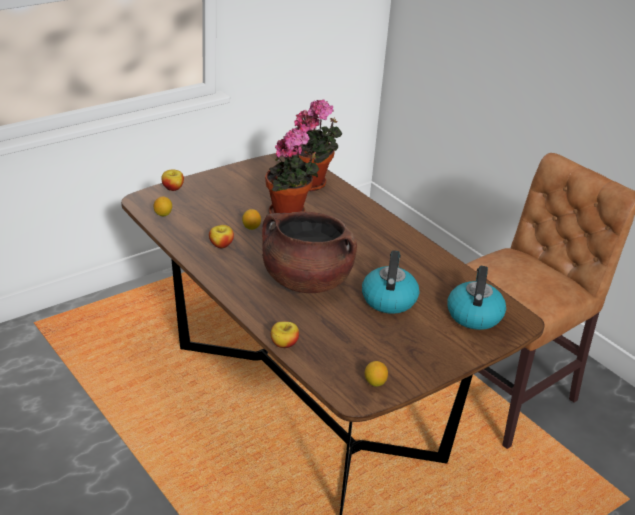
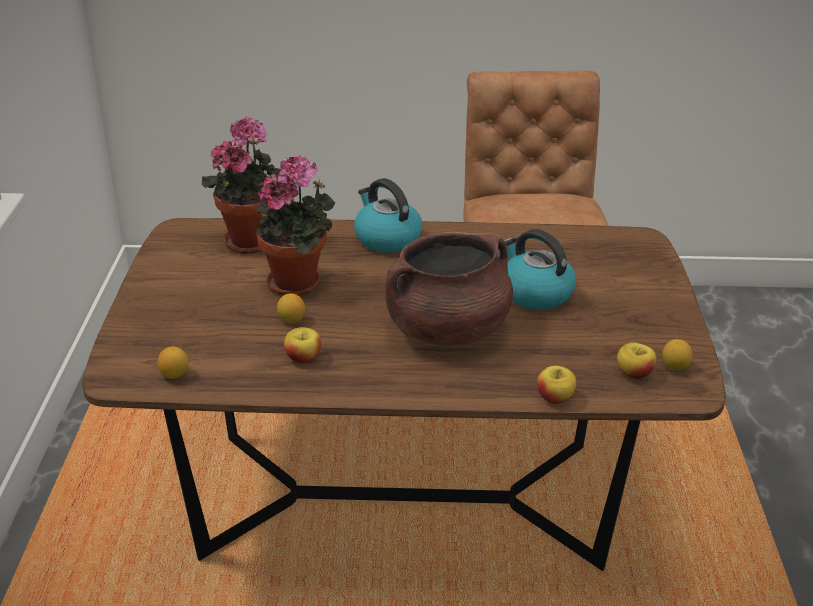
camera: 50 degrees left, 0 degrees up
(172, 188) = (121, 341): apple -> apple (634, 373)
(474, 315) = (609, 258): kettle -> kettle (386, 239)

